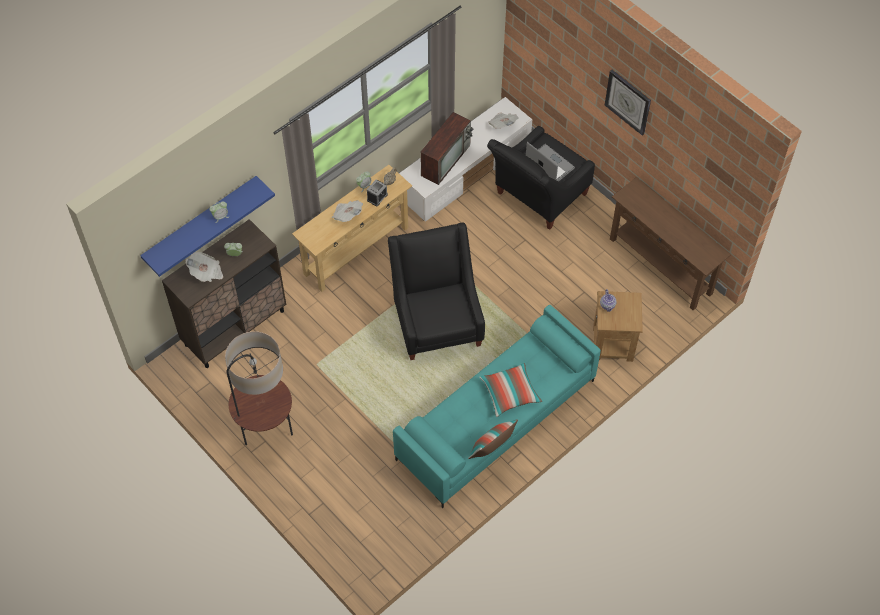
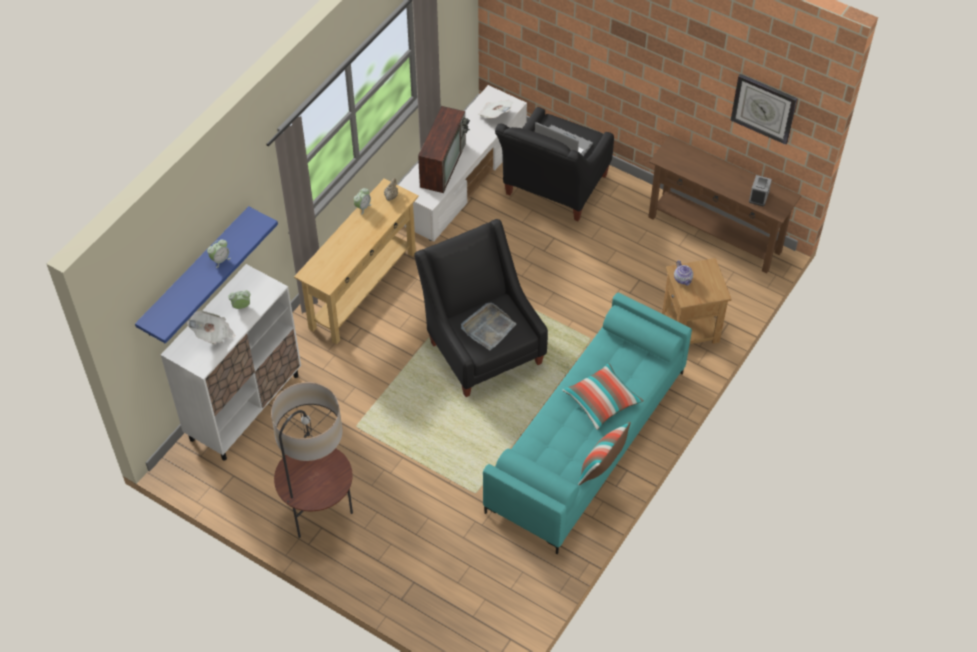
camera: 15 degrees left, 5 degrees down
(235, 327) = (245, 407): brown cabinet -> white cabinet
(347, 215) = (353, 243): newspaper -> none
(377, 197) = (382, 216): alarm clock -> alarm clock (759, 196)
(437, 309) = (488, 328): none -> grey tray
(628, 101) = (651, 44): wall clock -> wall clock (764, 108)

